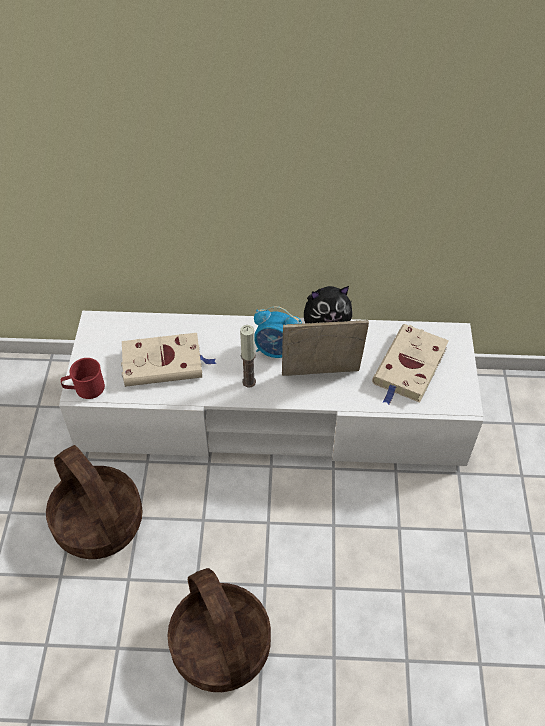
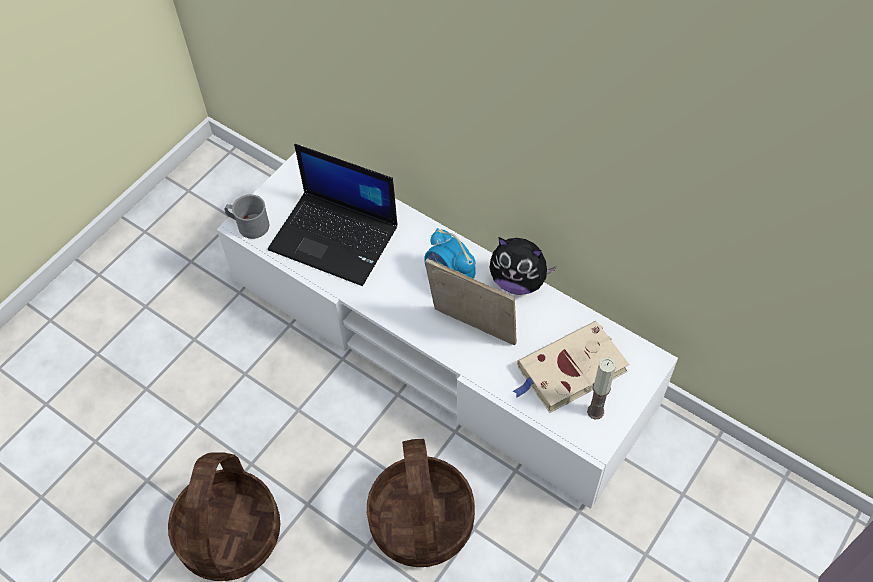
camera: 35 degrees right, 5 degrees up
(85, 388) = (248, 225): red mug -> grey mug
(100, 522) = (210, 359): basket -> basket (422, 521)
(165, 363) = (336, 237): beige book -> laptop
(249, 381) = (398, 298): candle -> candle (595, 411)

